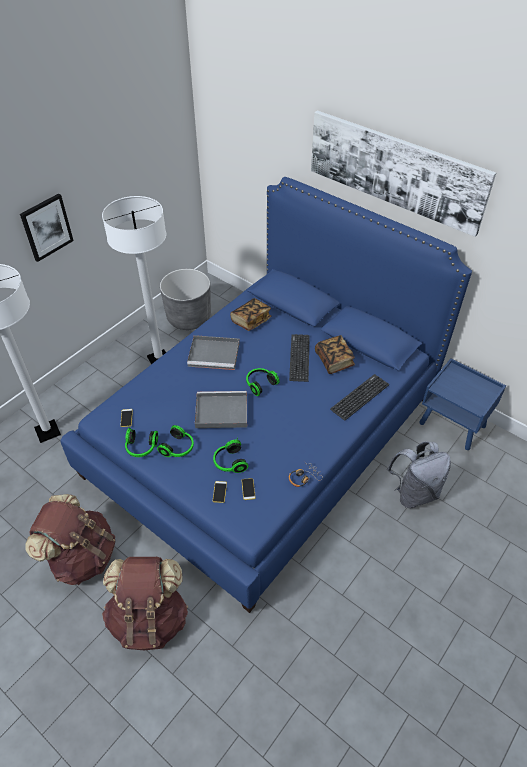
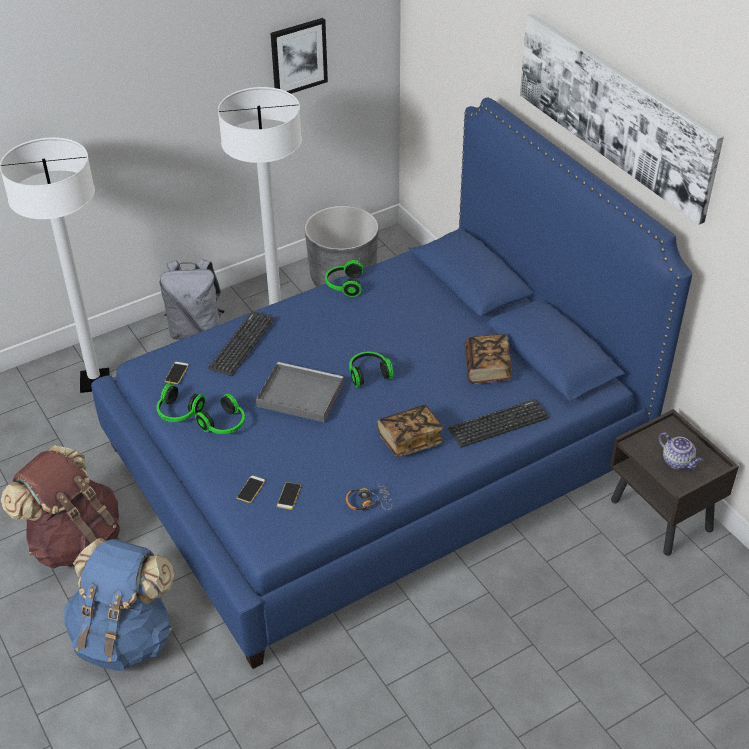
camera: 20 degrees right, 5 degrees down
(46, 227) = (152, 108): picture -> picture (298, 57)
(149, 618) = (125, 636): brown backpack -> blue backpack
(215, 354) = (327, 322): grey tray -> none
(229, 462) = (280, 458): headphones -> headphones (344, 285)
(251, 320) = (398, 291): book -> book (410, 440)
(299, 358) = (440, 353): keyboard -> keyboard (242, 344)
(414, 492) = (554, 589): grey backpack -> grey backpack (196, 330)
(453, 425) = (662, 516): blue nightstand -> brown nightstand
(470, 392) = (678, 462): none -> teapot

